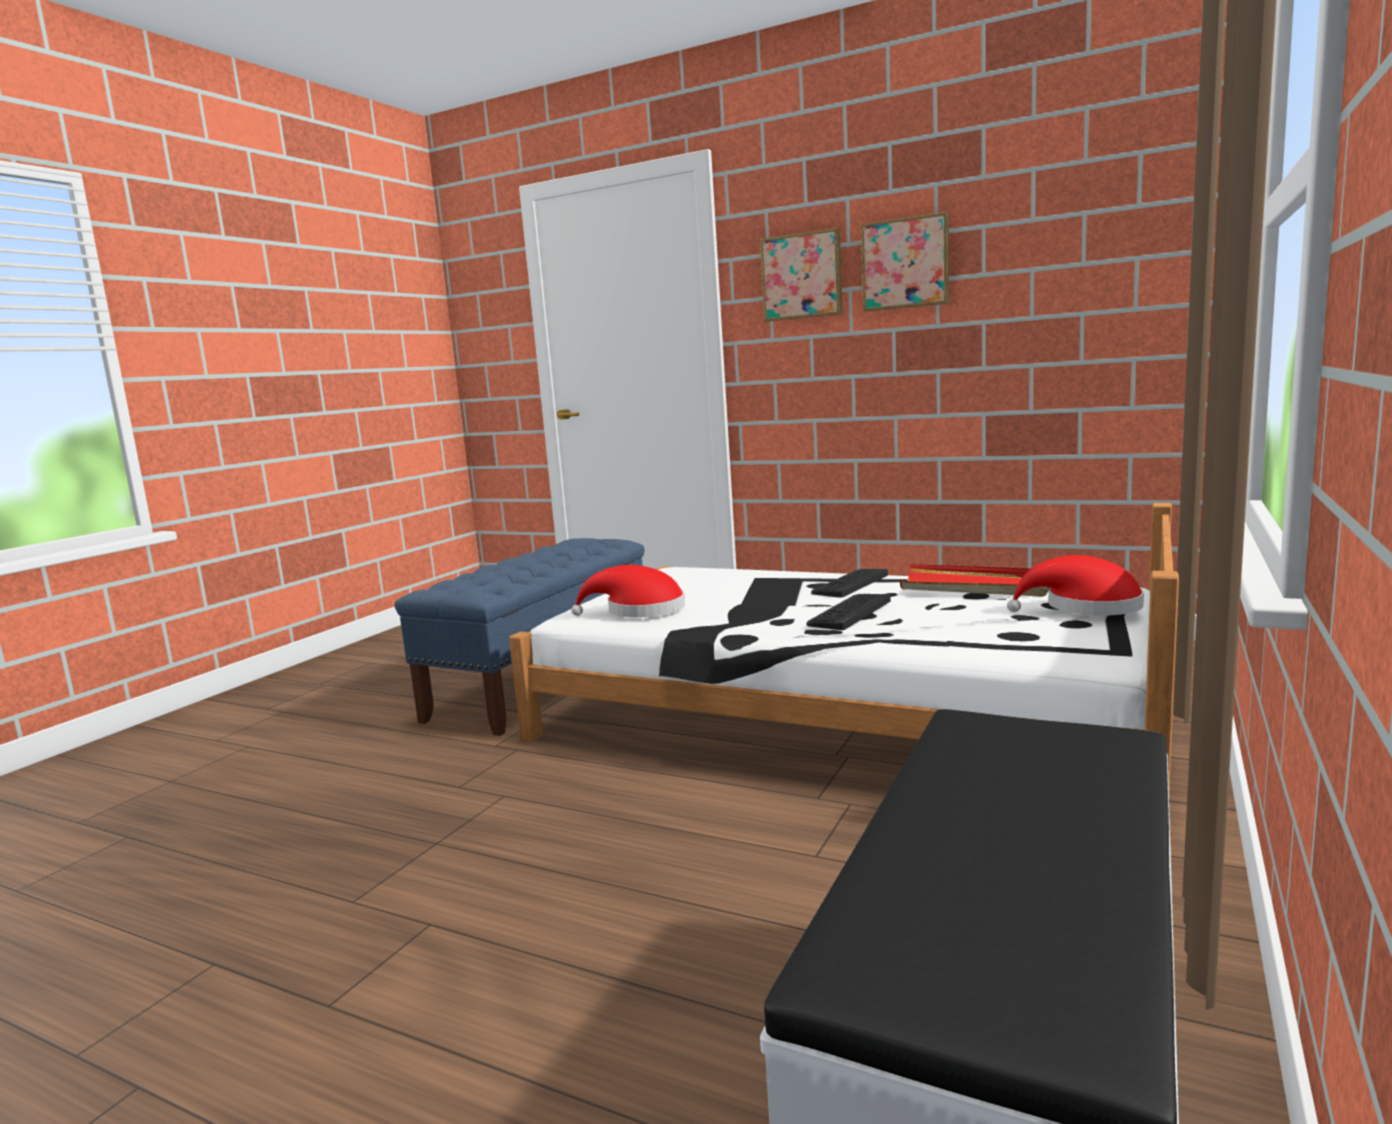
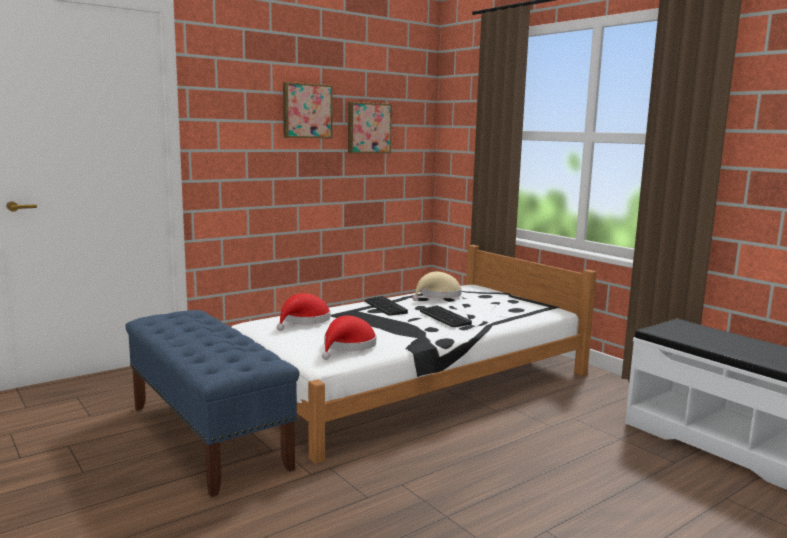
camera: 65 degrees left, 0 degrees up
(802, 276) = (243, 108): picture -> picture (368, 128)
(975, 586) = (438, 295): red tray -> beige hat
(1085, 608) = (499, 294): red hat -> red hat (304, 321)

